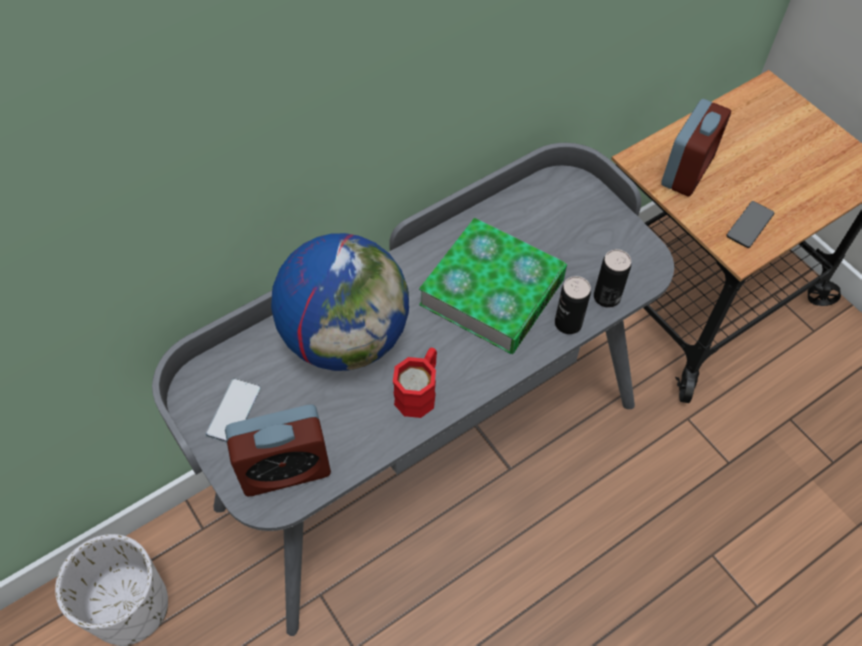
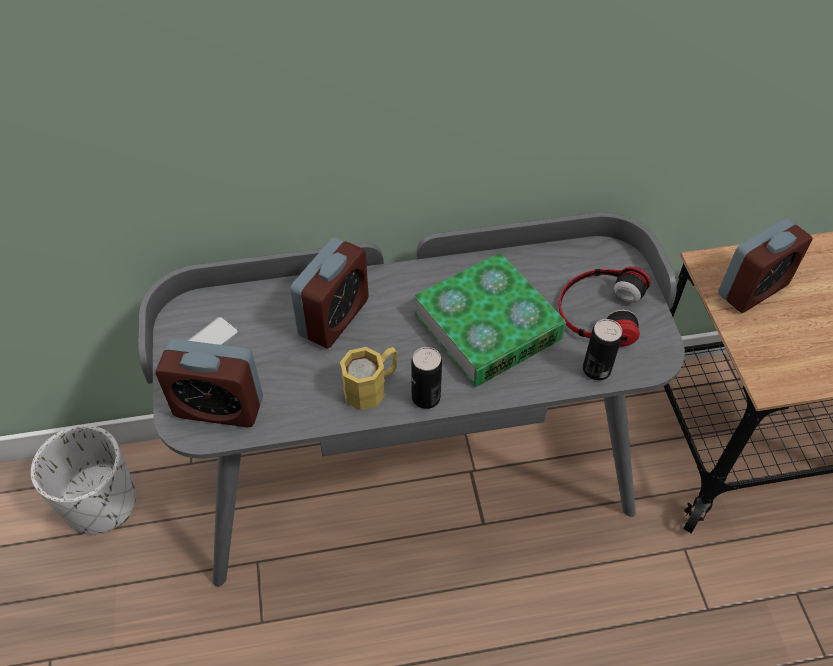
camera: 25 degrees right, 5 degrees down
(346, 337) = (334, 317): globe -> alarm clock
(419, 391) = (372, 387): red mug -> yellow mug
(568, 323) = (545, 379): can -> can (426, 397)
(581, 239) = (599, 310): none -> headphones
(749, 225) = (794, 361): phone -> none

